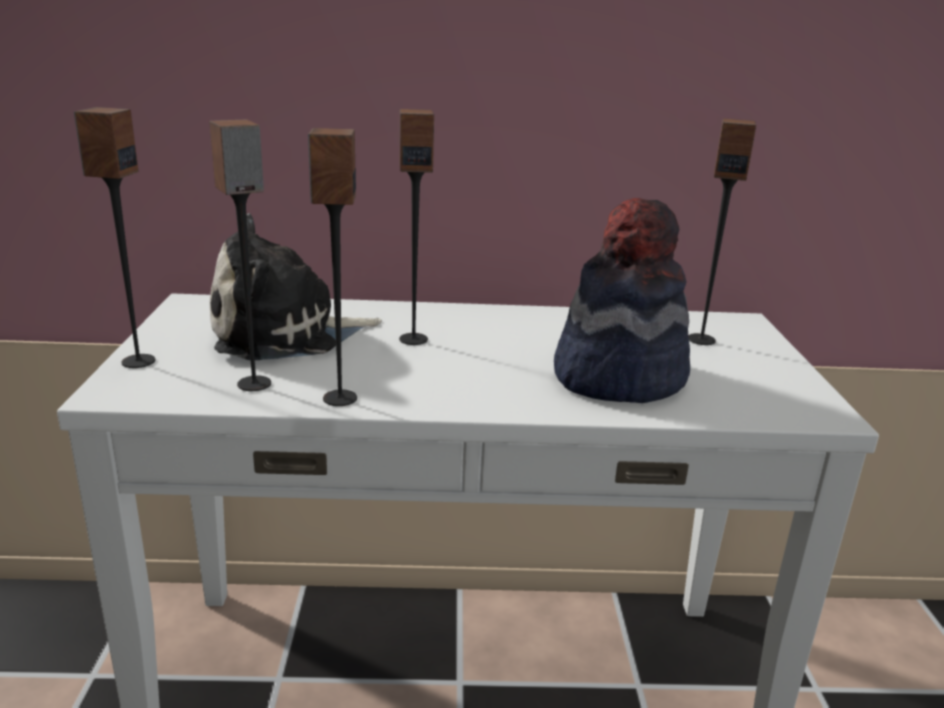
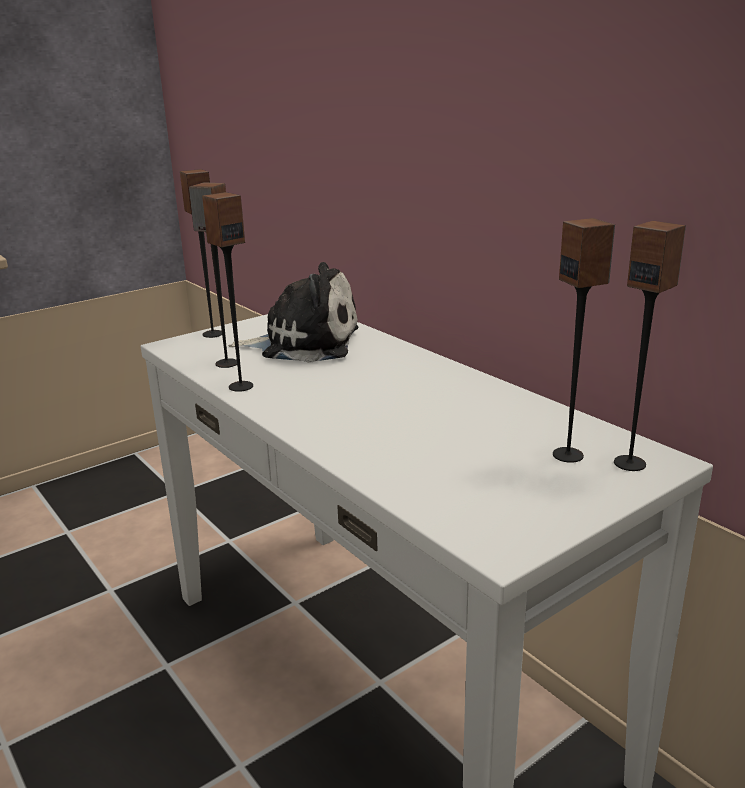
camera: 55 degrees right, 0 degrees up
(285, 334) = (304, 343): plush toy -> plush toy turned 150 degrees clockwise
(413, 339) = (360, 371): speaker -> speaker (630, 463)
(618, 376) = (419, 446): hat -> none

